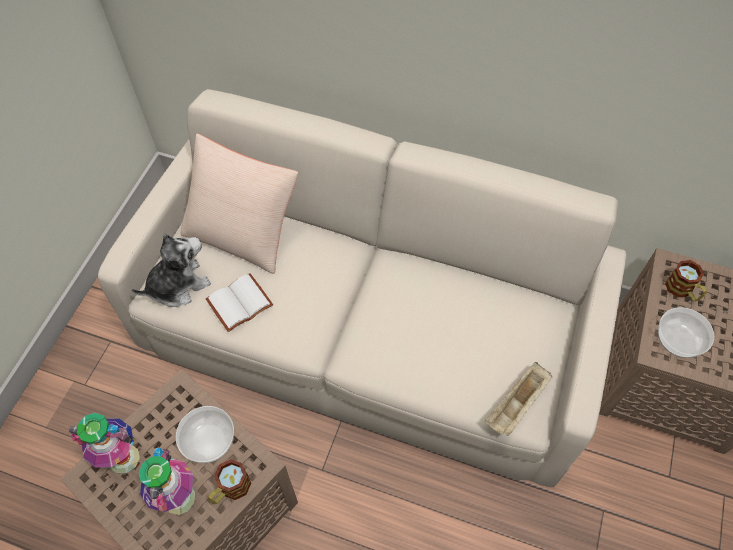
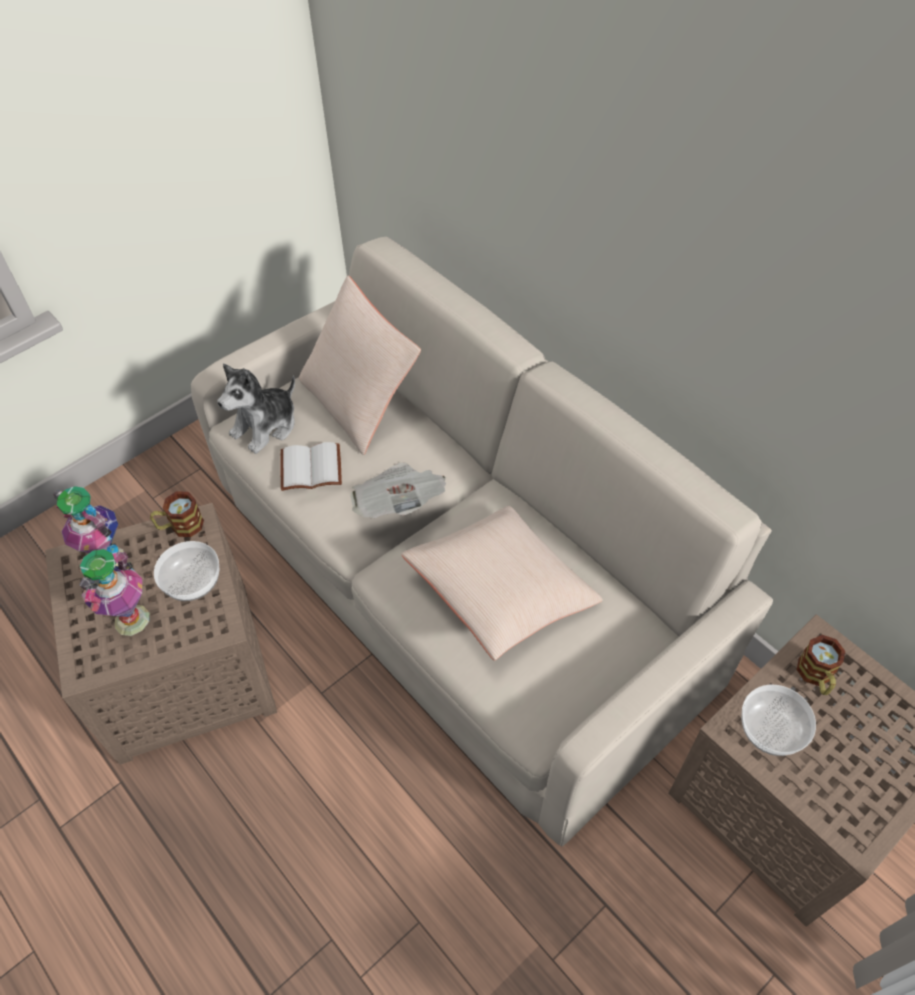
camera: 30 degrees right, 5 degrees down
(178, 285) = (266, 426): plush toy -> plush toy turned 135 degrees clockwise
(230, 489) = (181, 636): mug -> mug (180, 526)
(327, 300) = (399, 504): none -> newspaper
(444, 332) = (501, 592): none -> beige pillow
(516, 405) = (531, 707): beige tray -> none

